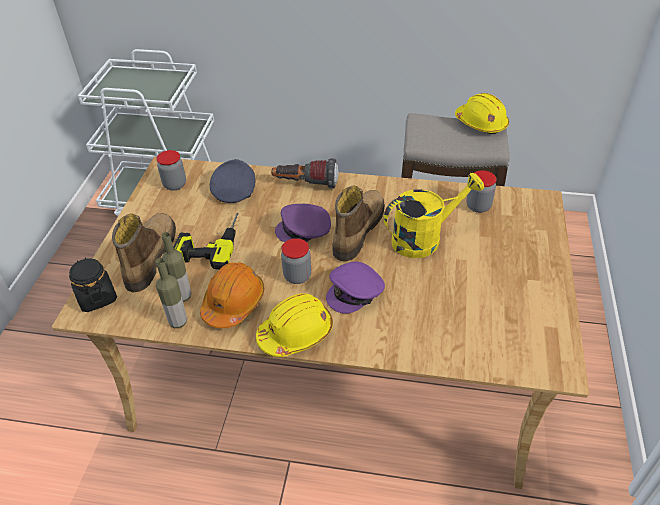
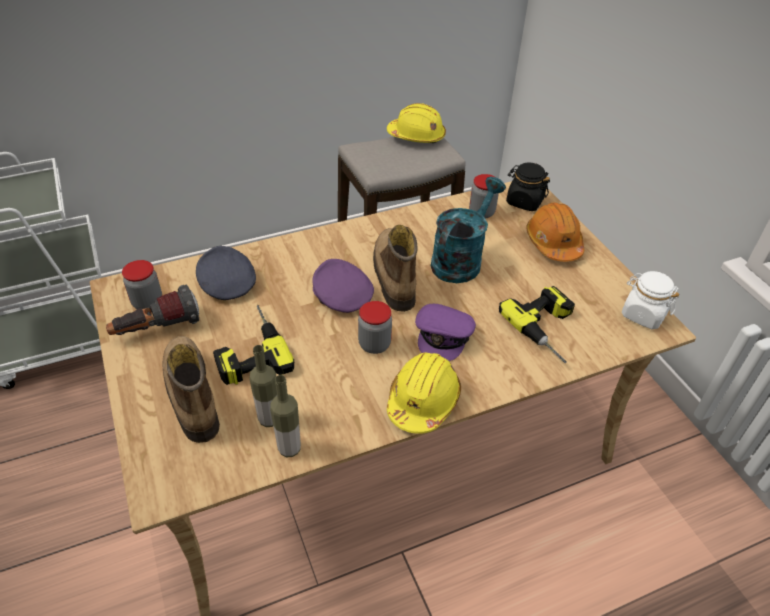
camera: 35 degrees left, 0 degrees up
(97, 297) = (164, 468): black jar -> black jar (524, 201)
(233, 303) = (332, 400): orange hard hat -> orange hard hat (553, 242)
(304, 230) = (341, 296): purple cap -> purple cap turned 90 degrees clockwise
(305, 184) = (301, 249): flashlight -> flashlight (157, 329)
(424, 238) = (460, 259): yellow watering can -> turquoise watering can
(449, 325) = (549, 329): none -> power drill
(551, 351) = (643, 314): none -> white jar

